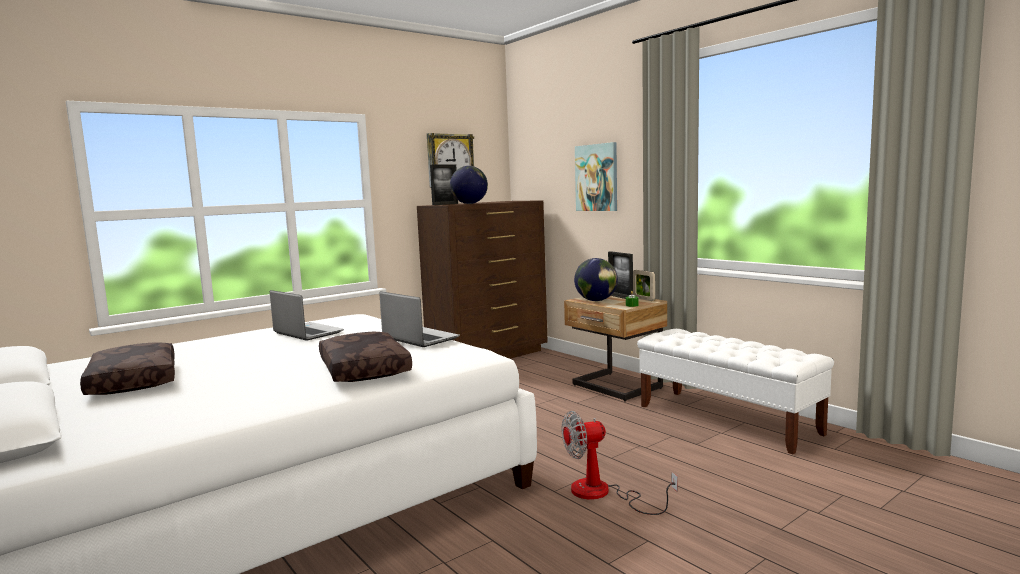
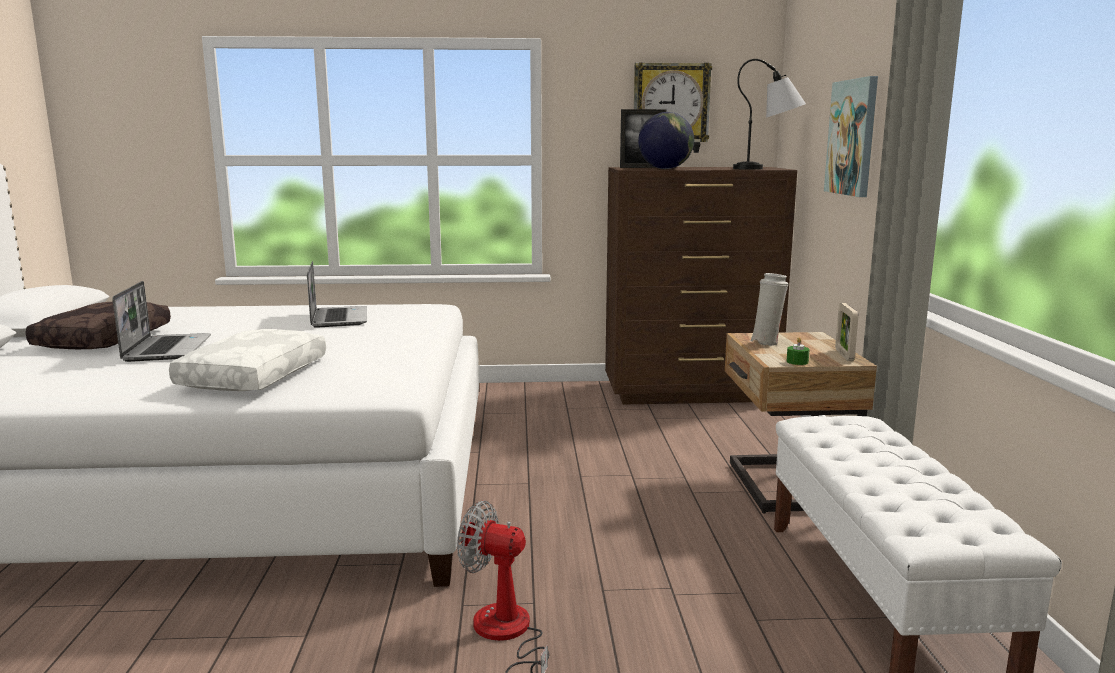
camera: 35 degrees right, 5 degrees up
(362, 369) = (253, 376): brown pillow -> white pillow
(419, 338) = (394, 350): laptop -> laptop (167, 349)
(525, 200) = (768, 169): none -> table lamp
(596, 300) = (766, 343): globe -> white vase
(620, 297) = (818, 344): picture frame -> none

